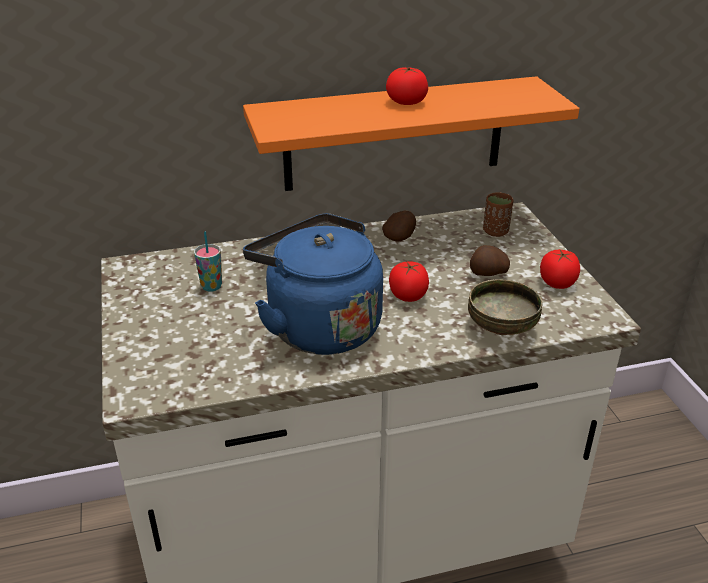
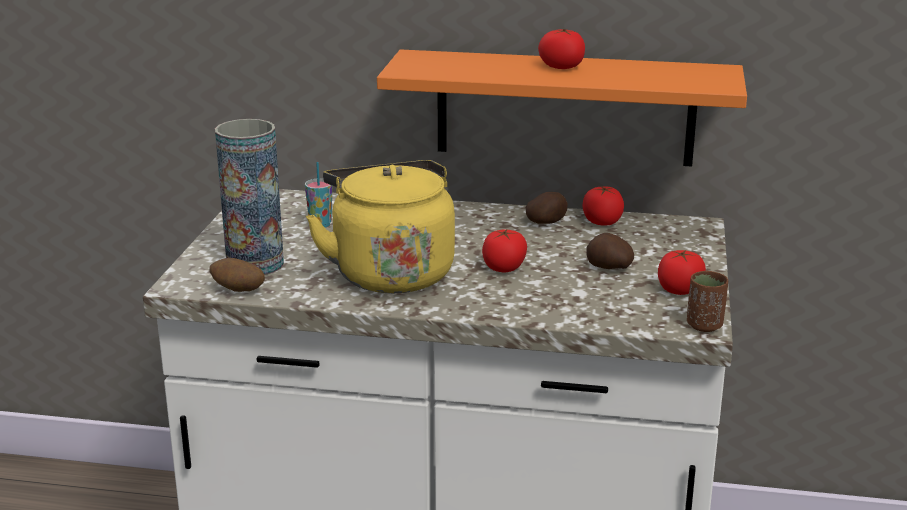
camera: 25 degrees right, 10 degrees down
(187, 350) = (255, 264): none -> vase
(196, 388) = (238, 290): none -> potato
(318, 326) = (390, 272): blue kettle -> yellow kettle
(441, 227) = (602, 222): none -> tomato
(495, 231) = (659, 236): brown cup -> brown cup (704, 325)
(500, 328) = (572, 311): bowl -> none

